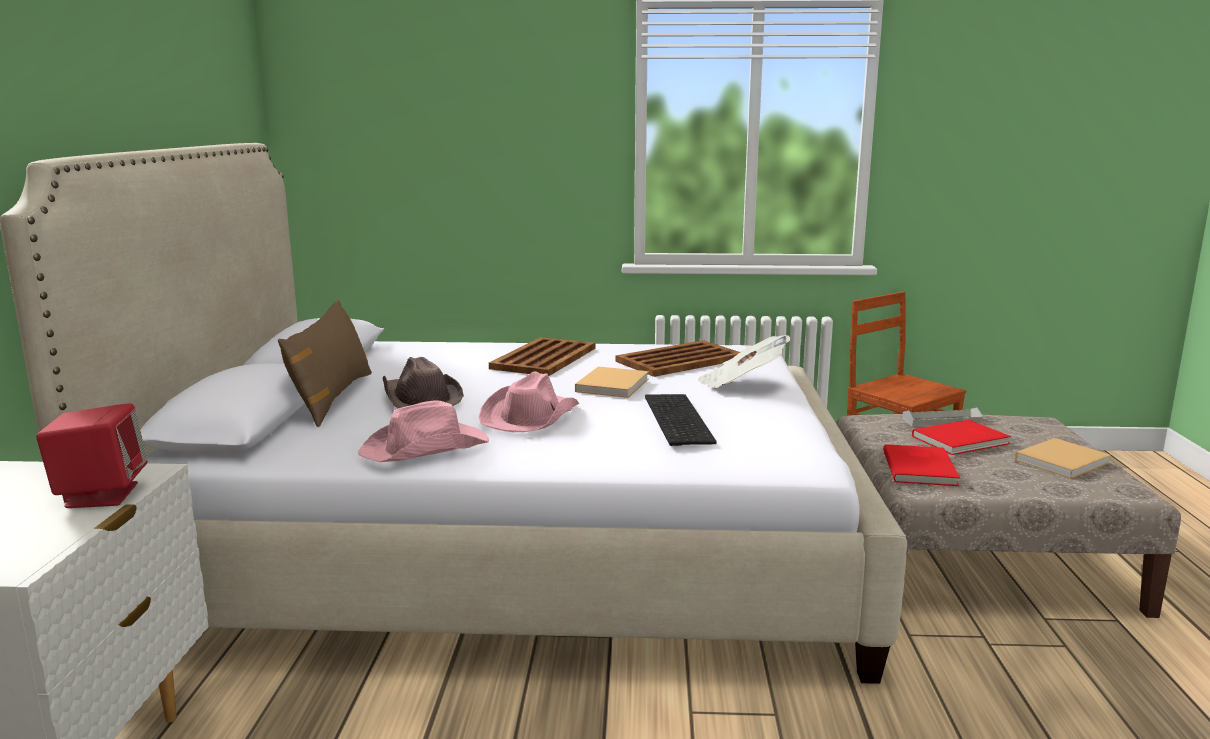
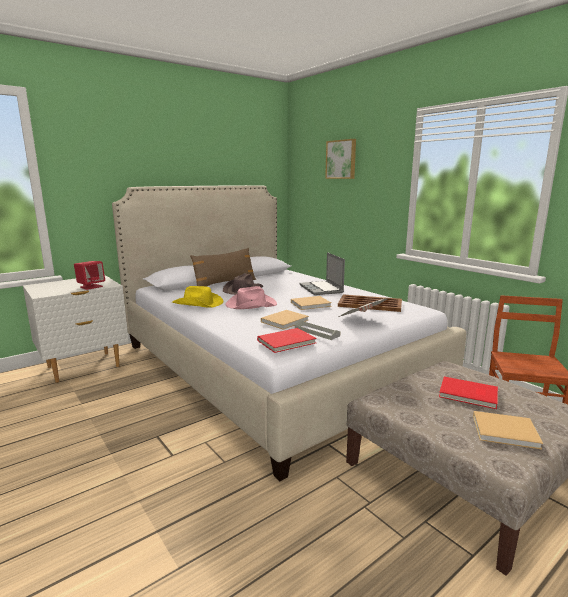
camera: 50 degrees right, 0 degrees up
(426, 448) = (198, 304): pink hat -> yellow hat
(451, 83) = (341, 159): none -> picture
(545, 358) = (322, 289): brown tray -> laptop
(674, 418) = (285, 320): keyboard -> beige book
(921, 468) = (402, 394): red book -> red book (288, 342)
(941, 421) = (487, 382): grey tray -> grey tray (316, 332)

